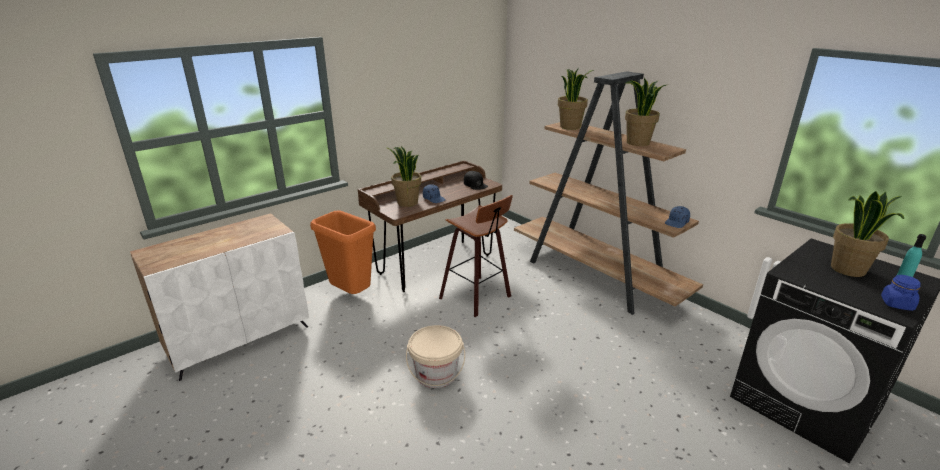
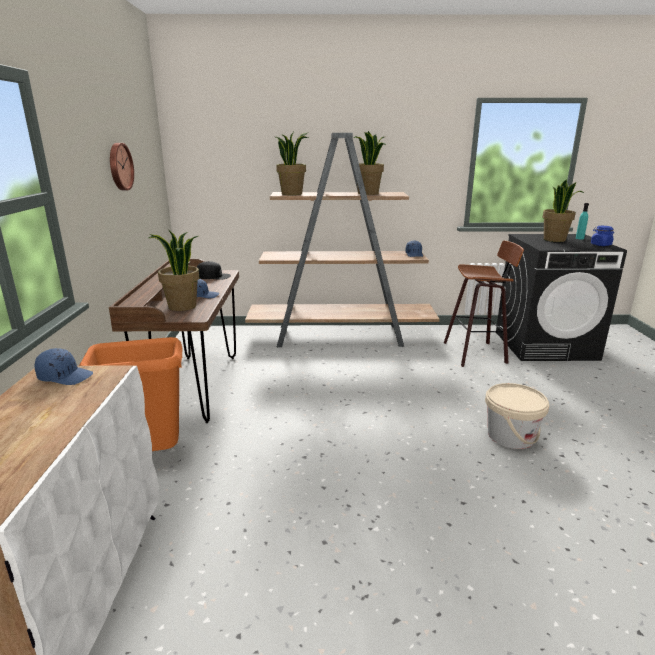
camera: 50 degrees left, 5 degrees down
(265, 224) = (65, 376): none -> blue cap
(424, 87) = (119, 166): none -> wall clock
(436, 374) = (365, 461): beige bucket -> beige bucket (511, 436)
(478, 297) = (285, 390): stool -> stool (477, 353)

